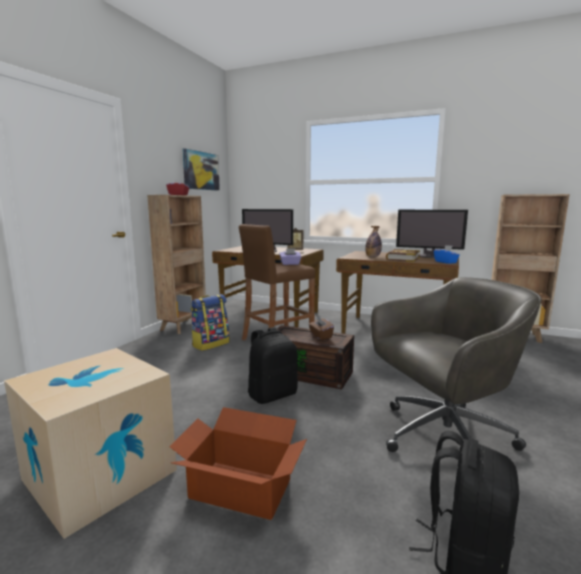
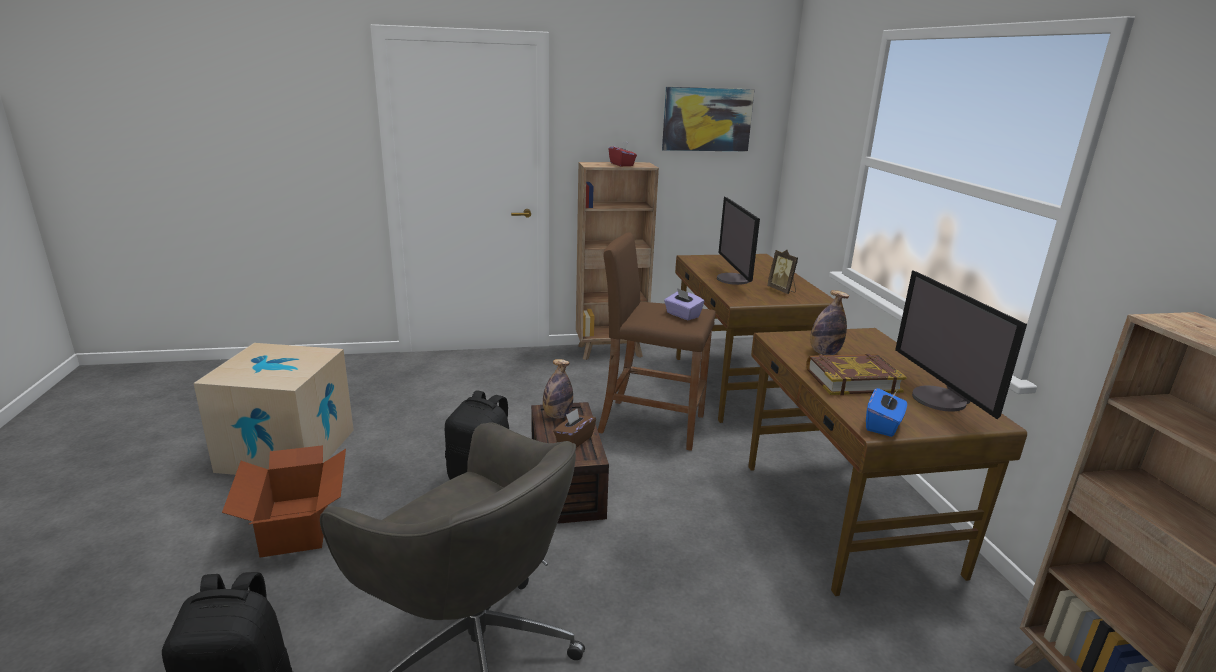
camera: 55 degrees right, 10 degrees up
(210, 344) = (578, 388): backpack -> none
(287, 333) = (557, 415): none -> bottle

